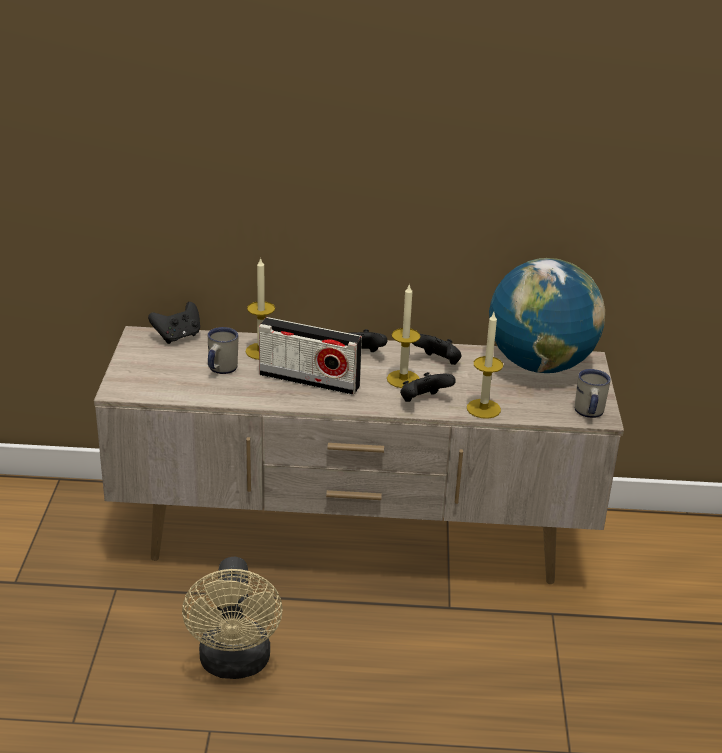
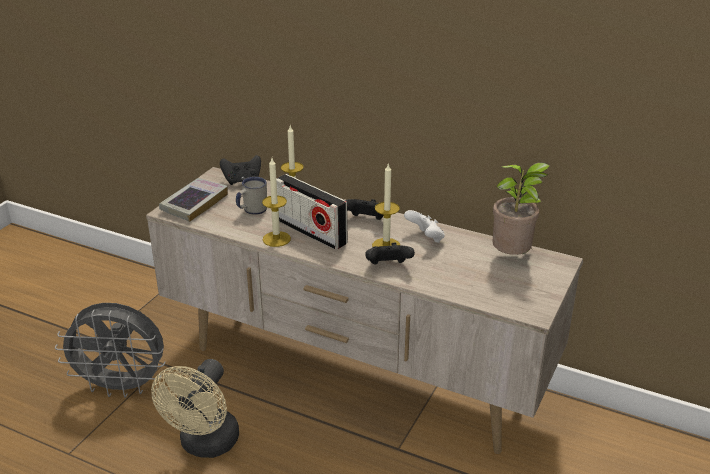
camera: 25 degrees right, 0 degrees up
(84, 628) = (122, 387): none -> grey fan
(143, 375) = (194, 203): none -> book
(437, 363) = (425, 238): black game controller -> white game controller
(483, 409) = (434, 283): candle -> candle (276, 239)
(540, 365) = (513, 258): globe -> potted plant
(588, 413) = (525, 308): white mug -> none

